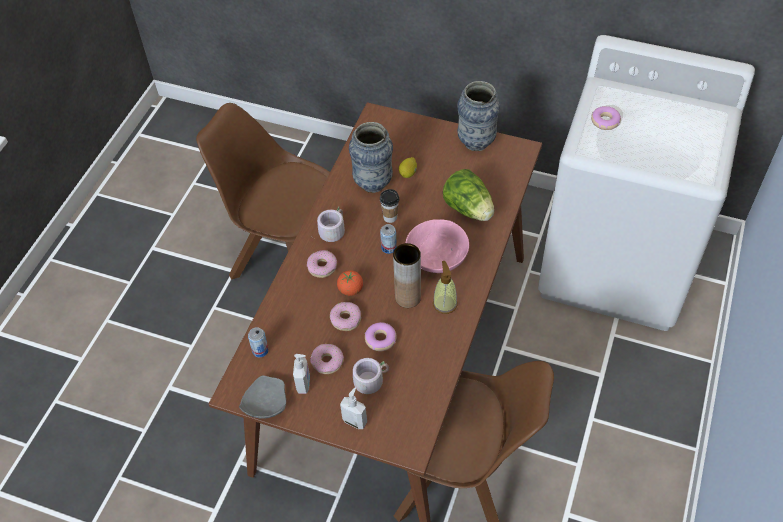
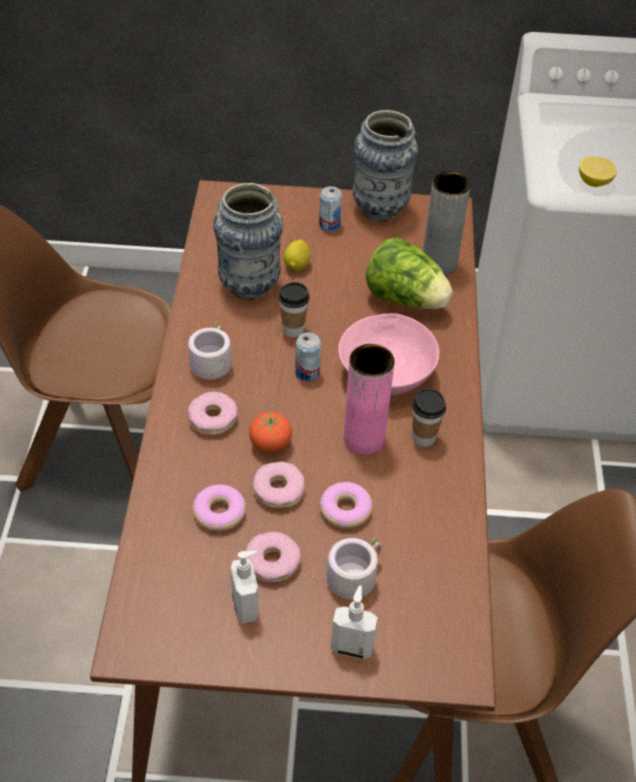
camera: 20 degrees left, 5 degrees down
(260, 350) = (154, 567): can -> can (329, 225)
(264, 404) = (190, 654): grey plate -> none
(407, 297) = (364, 439): brown vase -> pink vase
(445, 304) = (424, 438): soap dispenser -> cup
(500, 187) = (439, 263): none -> grey vase
(605, 121) = (570, 144): donut -> donut (219, 513)
(608, 153) = (594, 182): none -> lemon

